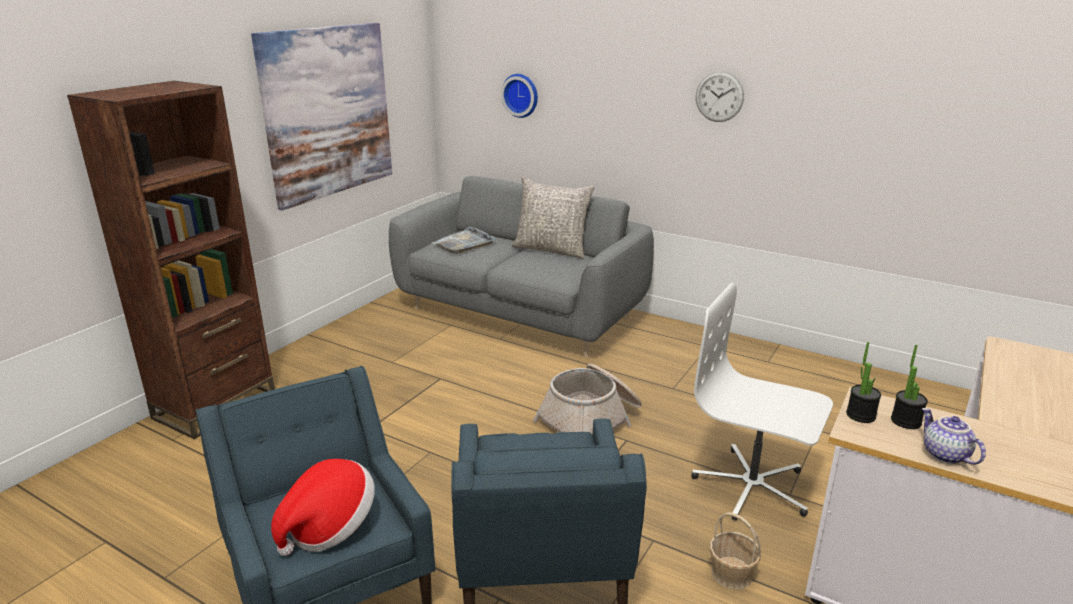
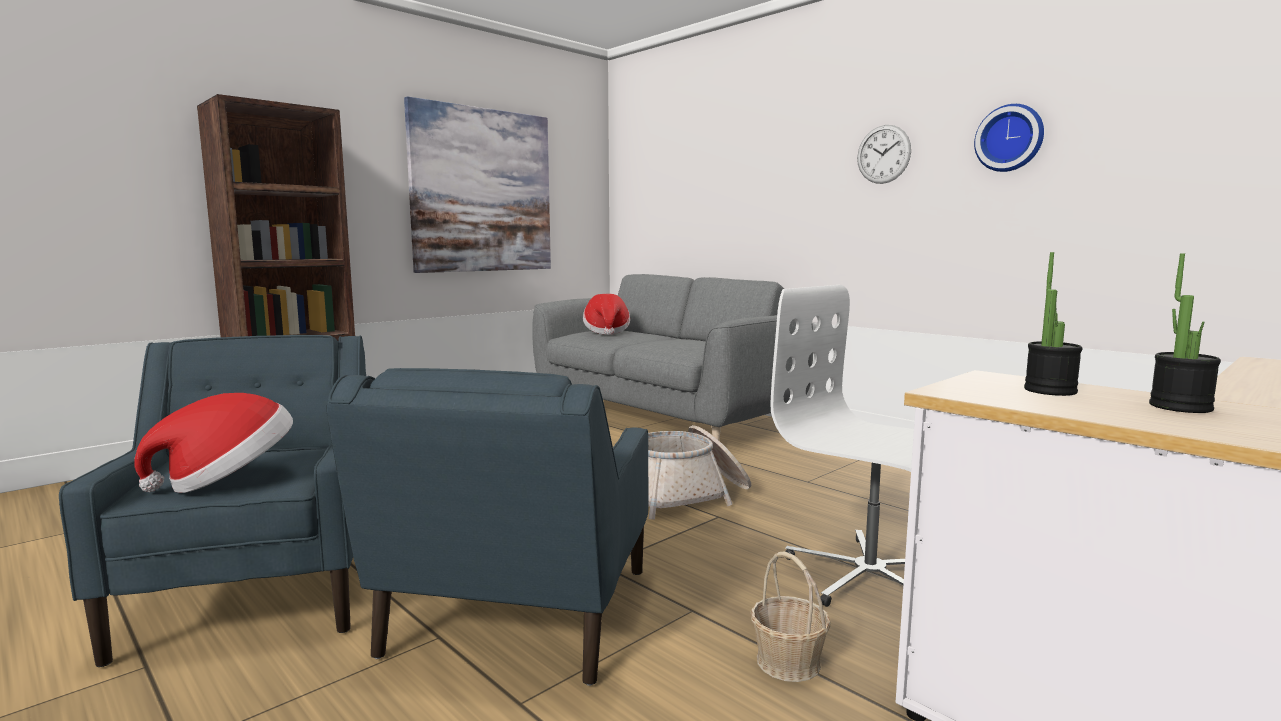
camera: 15 degrees right, 15 degrees down
(464, 243) = (606, 332): grey tray -> hat
(521, 95) = (684, 189): wall clock -> wall clock (1010, 138)
(551, 249) = (697, 339): grey pillow -> none
(860, 415) = (973, 384): potted plant -> potted plant (1180, 407)
(944, 454) = (1103, 413): teapot -> none

